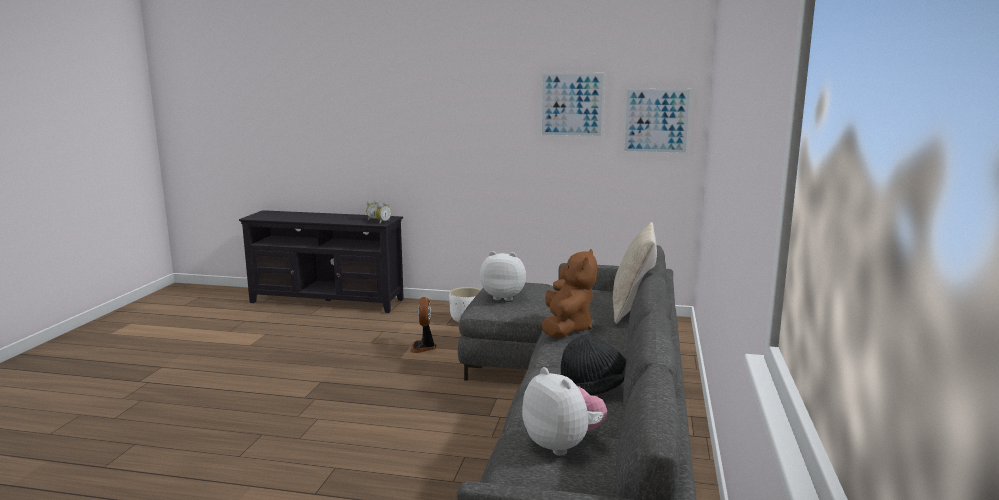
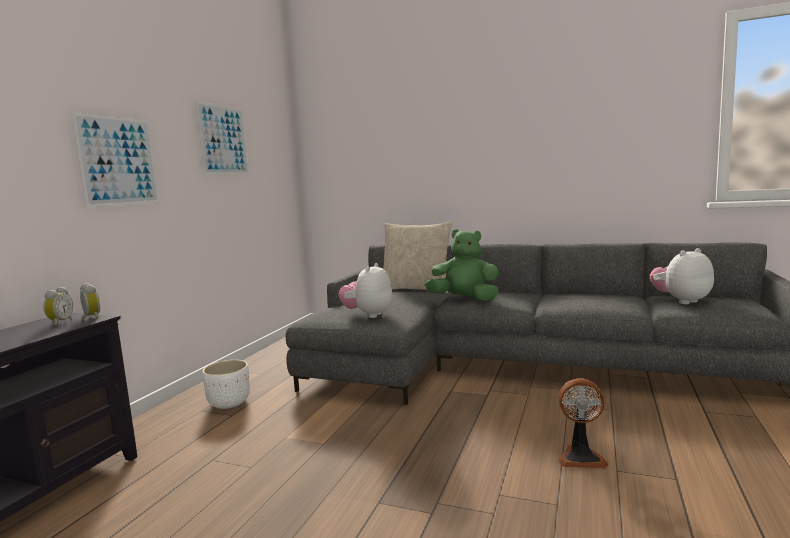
camera: 80 degrees left, 5 degrees down
(423, 347) = (298, 428): fan -> fan (580, 457)
(566, 328) = (464, 299): brown plush toy -> green plush toy
(592, 388) = (586, 294): black hat -> none
(656, 121) = (276, 158): picture -> picture (118, 161)

